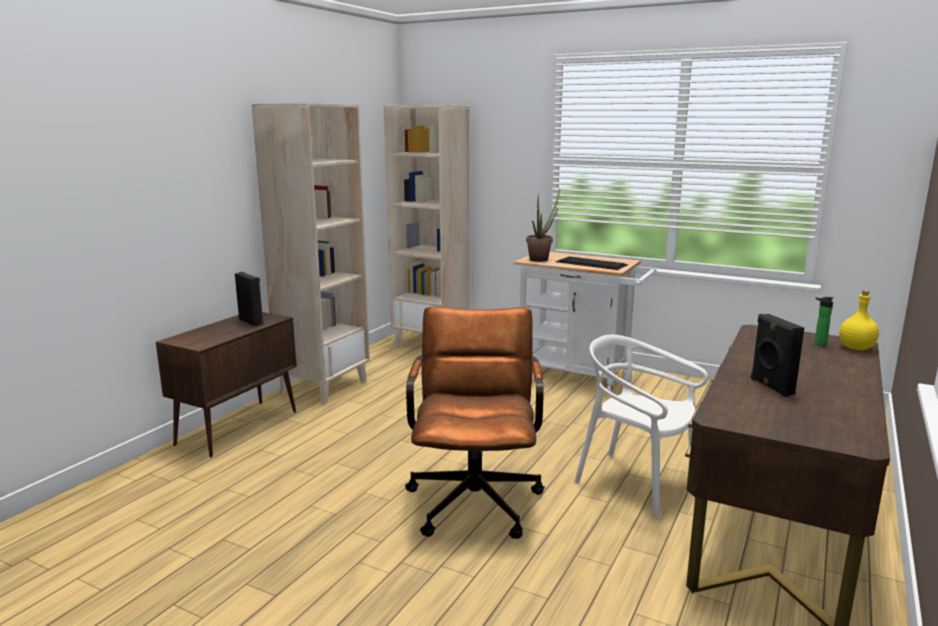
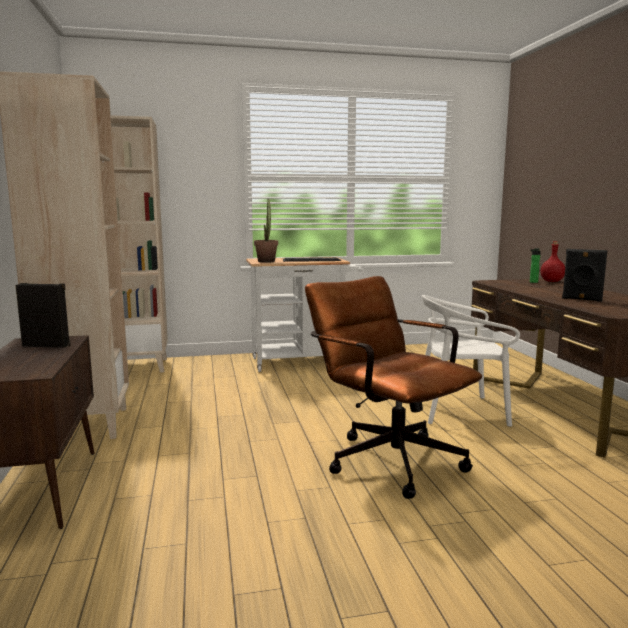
camera: 40 degrees left, 5 degrees down
(856, 348) = (552, 281): yellow bottle -> red bottle

